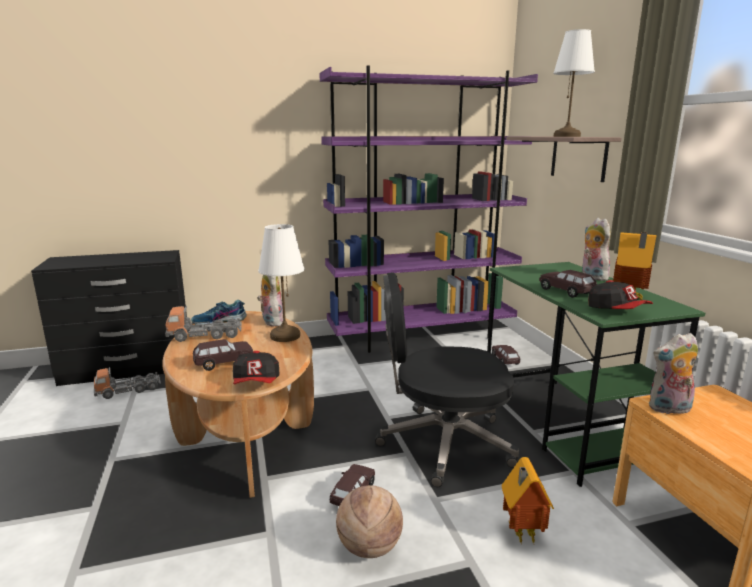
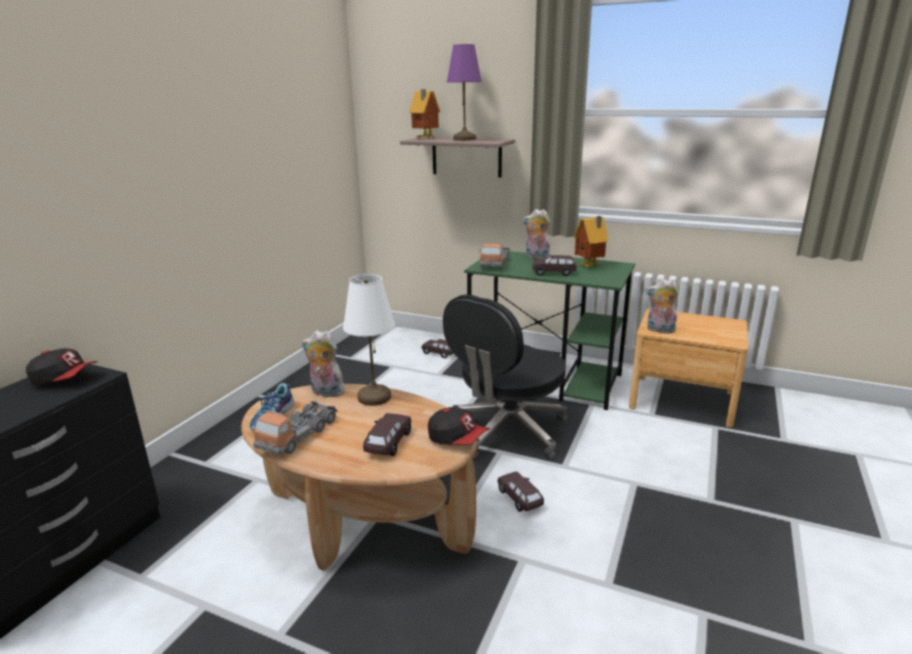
camera: 50 degrees left, 5 degrees up
(128, 390) = (126, 581): toy truck -> toy truck (495, 263)
(369, 547) = (585, 517): basketball -> none
(422, 335) = (341, 361): purple bookcase -> none
(521, 533) = (626, 452): toy house -> toy house (425, 138)
(567, 136) = (464, 139): white table lamp -> purple table lamp
(616, 311) = (606, 277): cap -> cap (65, 379)
(669, 409) = (659, 330): plush toy -> plush toy turned 75 degrees clockwise

